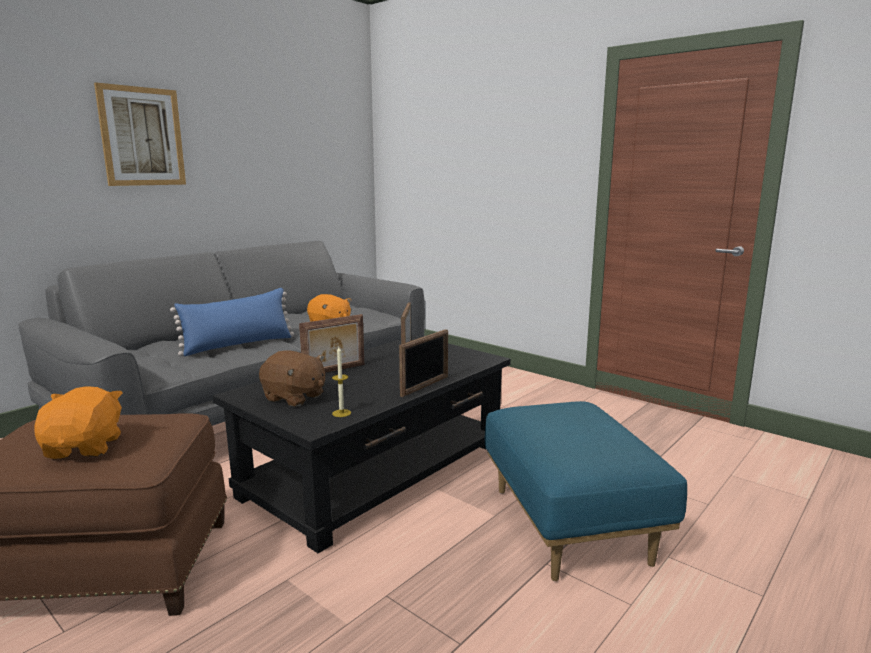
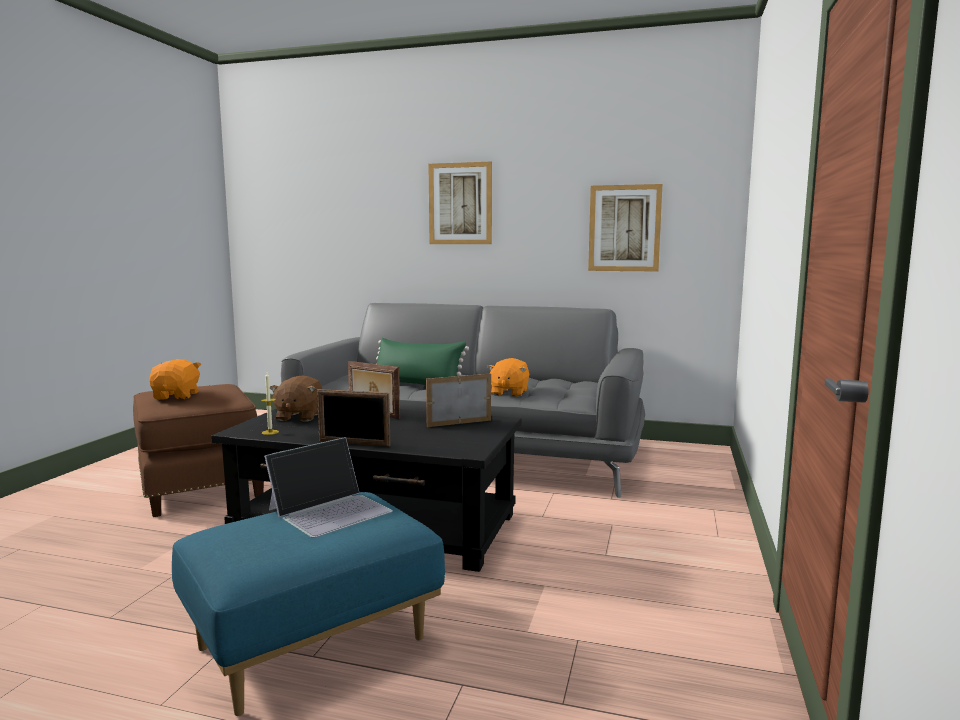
camera: 65 degrees right, 5 degrees down
(85, 447) = (177, 396): orange plush toy -> orange plush toy turned 60 degrees counterclockwise
(238, 345) = (417, 384): blue pillow -> green pillow
(301, 168) = (624, 228): none -> picture
(549, 420) = (330, 510): none -> laptop

